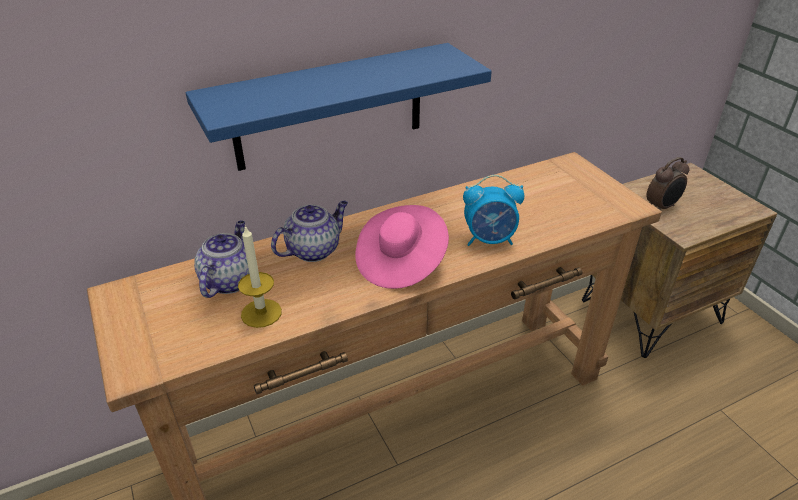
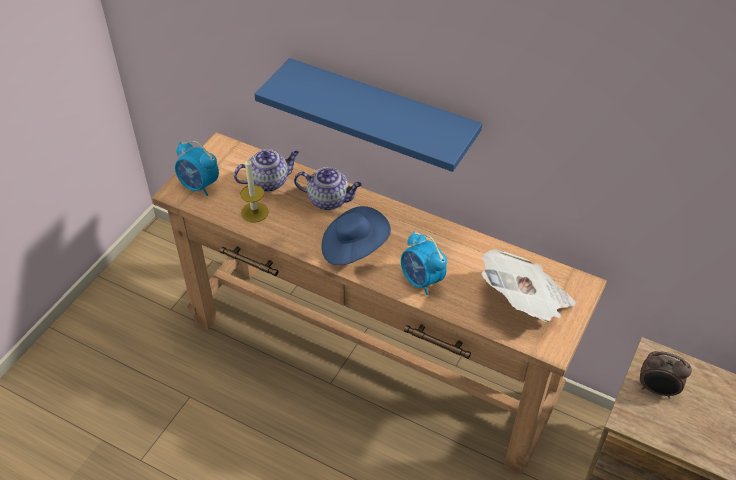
camera: 55 degrees right, 10 degrees up
(154, 342) = (199, 186): none -> alarm clock
(401, 263) = (353, 248): pink hat -> blue hat
(567, 196) = (525, 302): none -> newspaper

